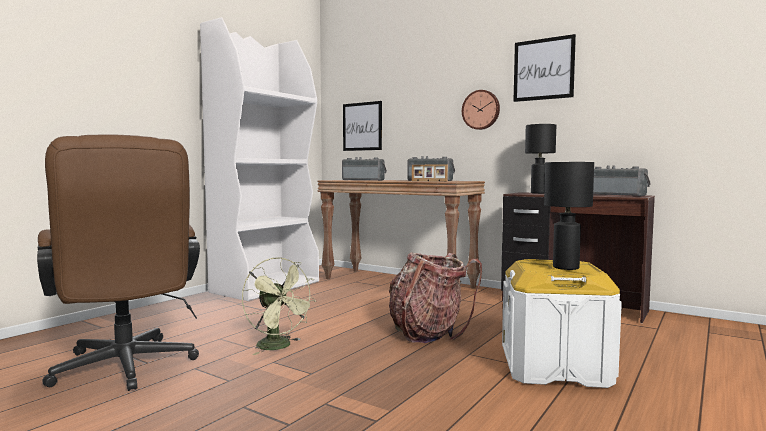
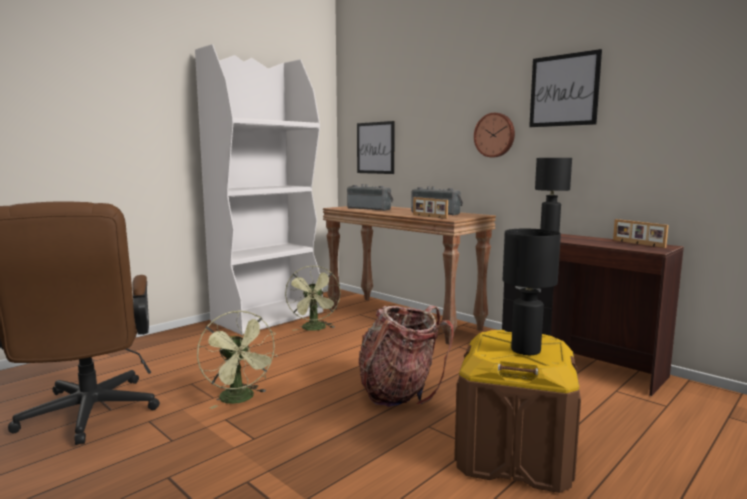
camera: 10 degrees right, 5 degrees up
(319, 293) = (315, 329): none -> green fan
(555, 367) = (514, 455): white storage box -> brown storage box
(617, 195) = (637, 243): radio -> picture frame

